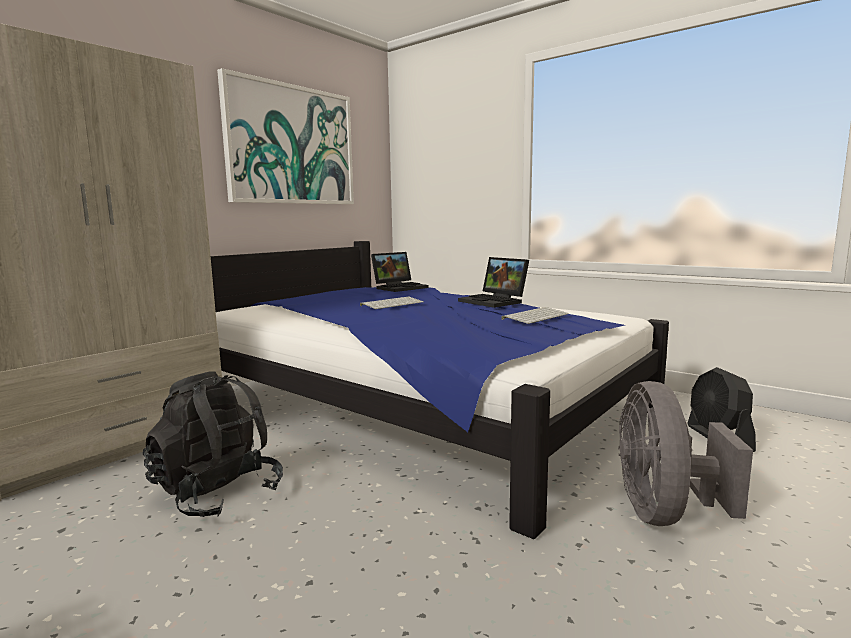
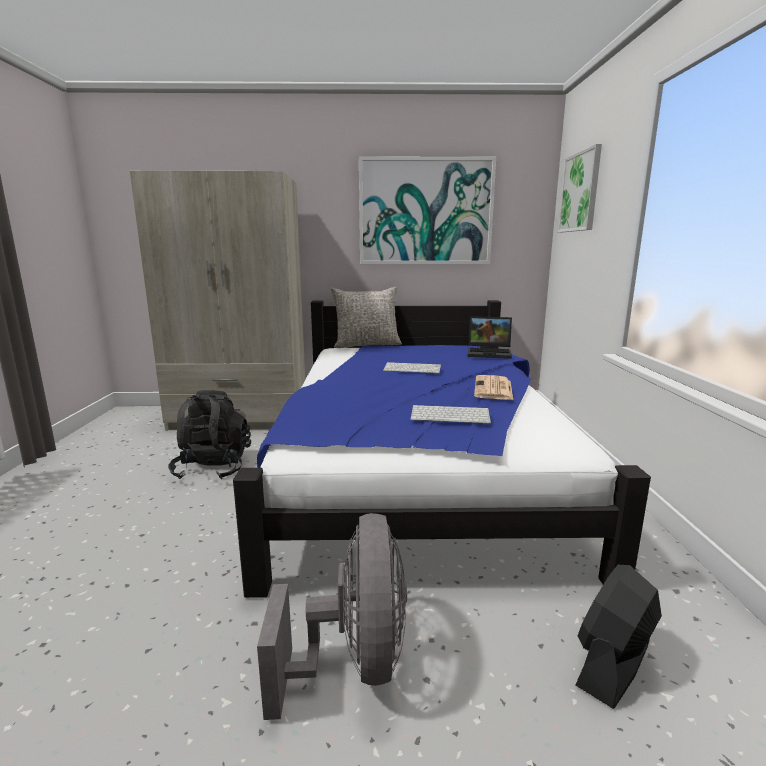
camera: 50 degrees right, 5 degrees up
(258, 302) = (366, 345): none -> grey pillow
(435, 139) = (580, 192): none -> picture
(495, 301) = (493, 389): laptop -> newspaper
(665, 513) = (354, 661): grey fan -> grey fan turned 120 degrees clockwise

